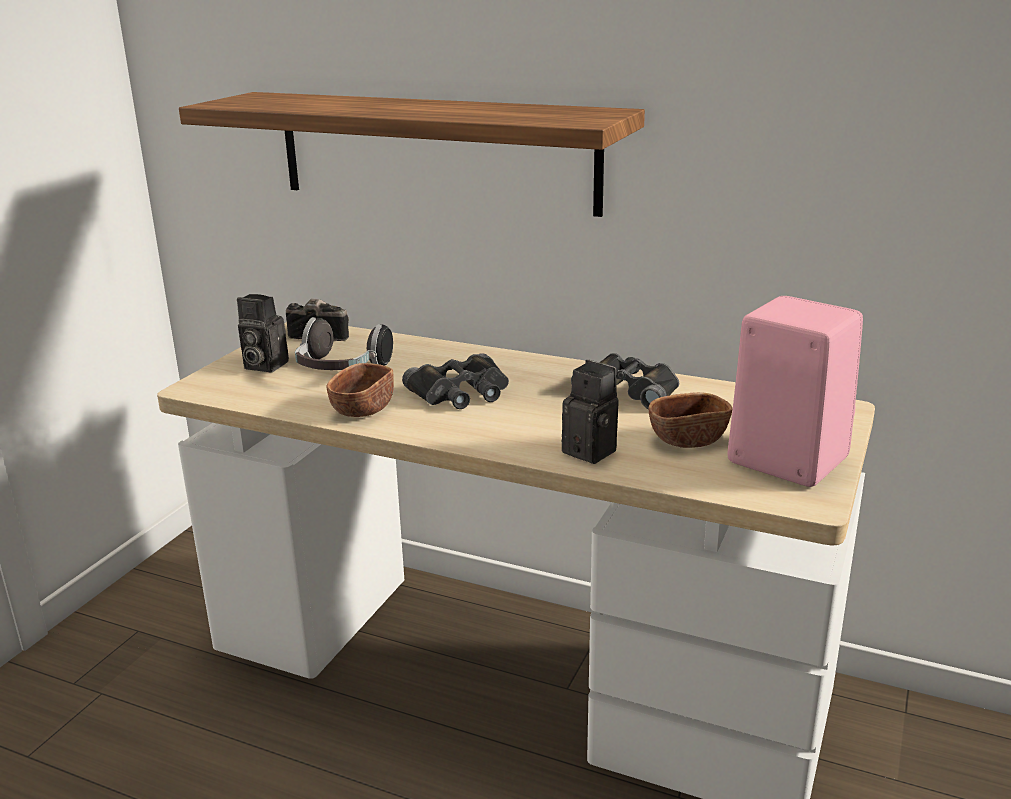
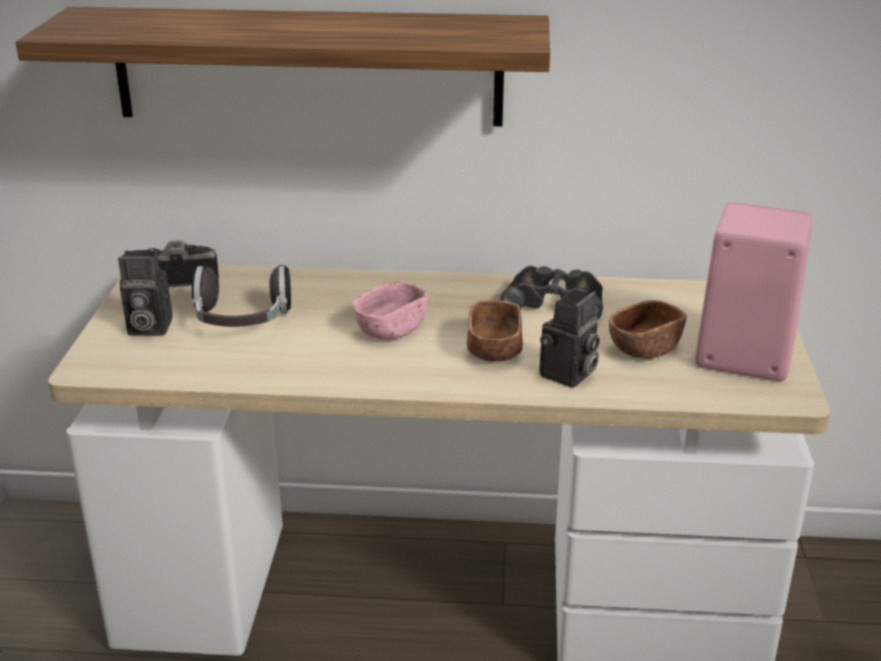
camera: 20 degrees left, 5 degrees up
(363, 408) = (302, 364): brown bowl -> brown bowl (494, 350)
(461, 392) = (391, 329): black binoculars -> pink bowl
(593, 451) = (568, 375): camera -> camera turned 105 degrees clockwise

